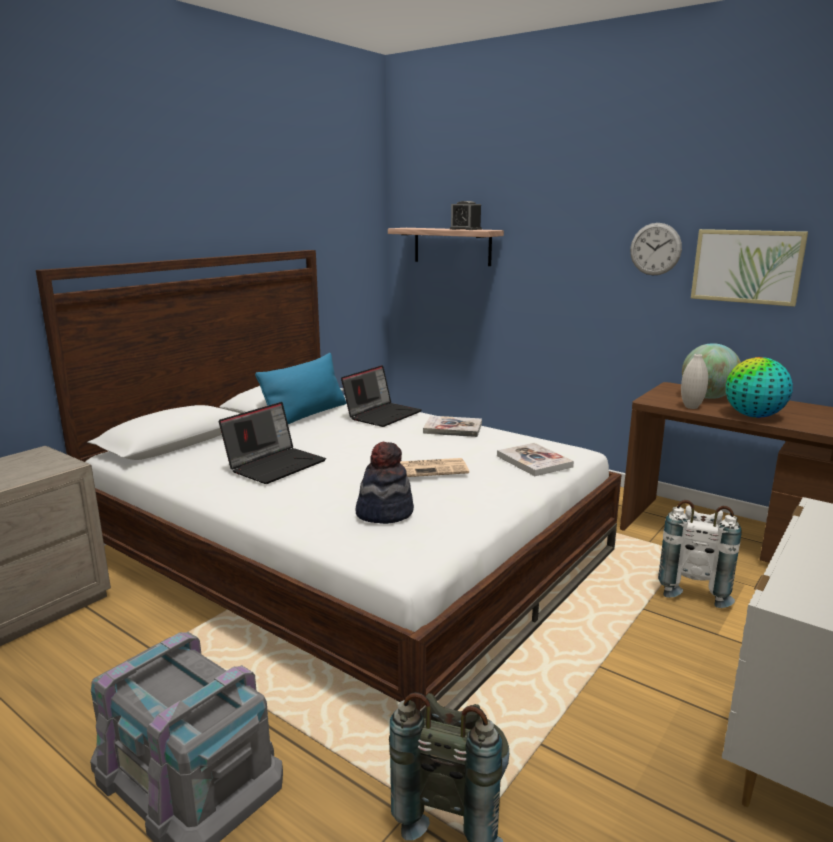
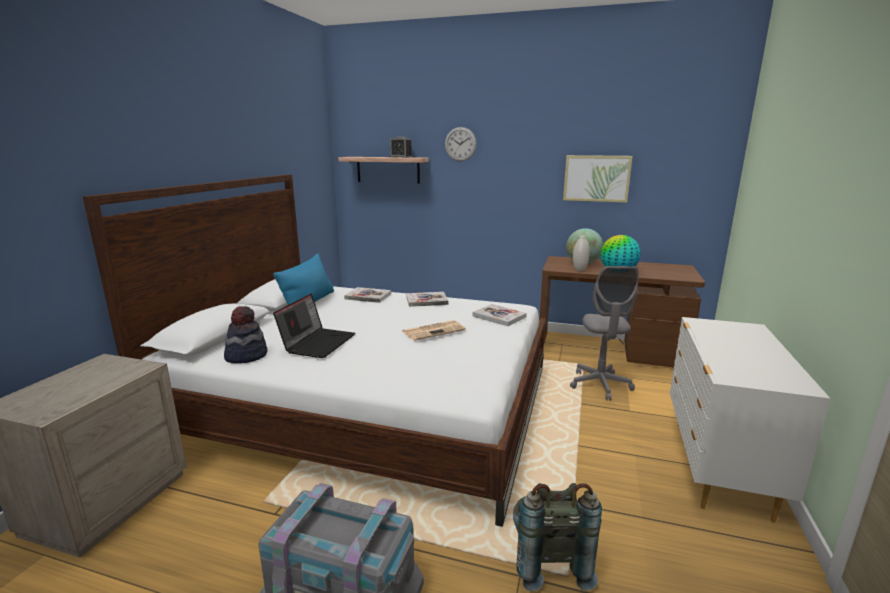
camera: 20 degrees left, 0 degrees up
(382, 414) = (368, 296): laptop -> book
(384, 512) = (432, 365): hat -> hat (246, 356)
(655, 249) = (537, 168): wall clock -> wall clock (460, 144)
(692, 587) = (600, 385): white backpack -> grey office chair

